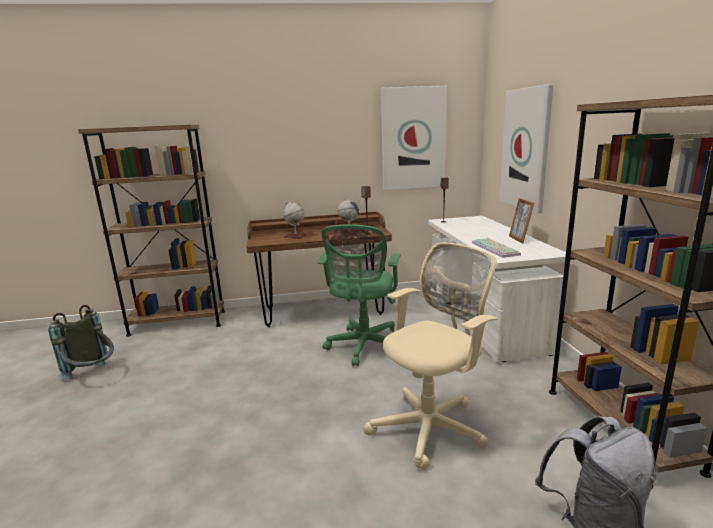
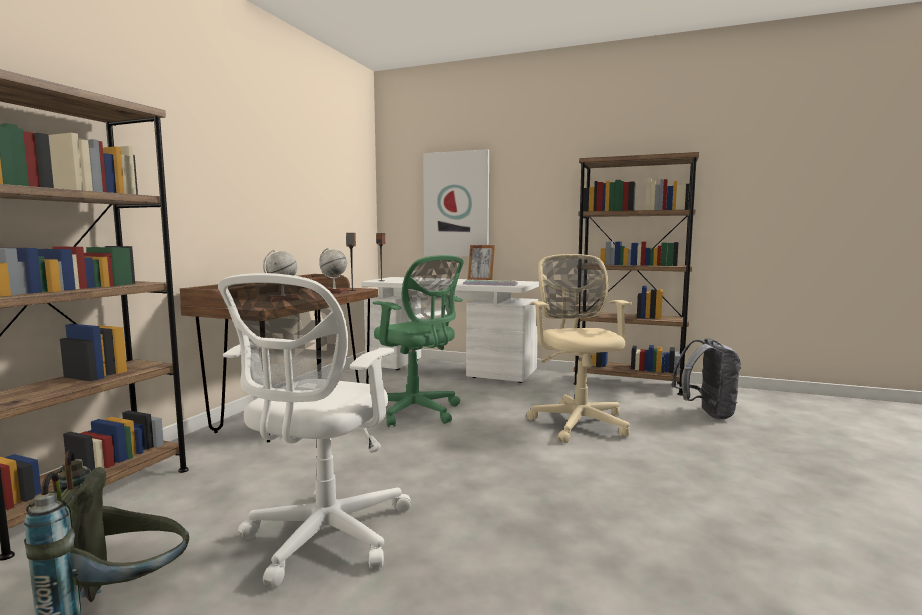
camera: 60 degrees left, 10 degrees down
(160, 393) = (322, 539): none -> white office chair
(413, 139) = (334, 191): picture -> none

